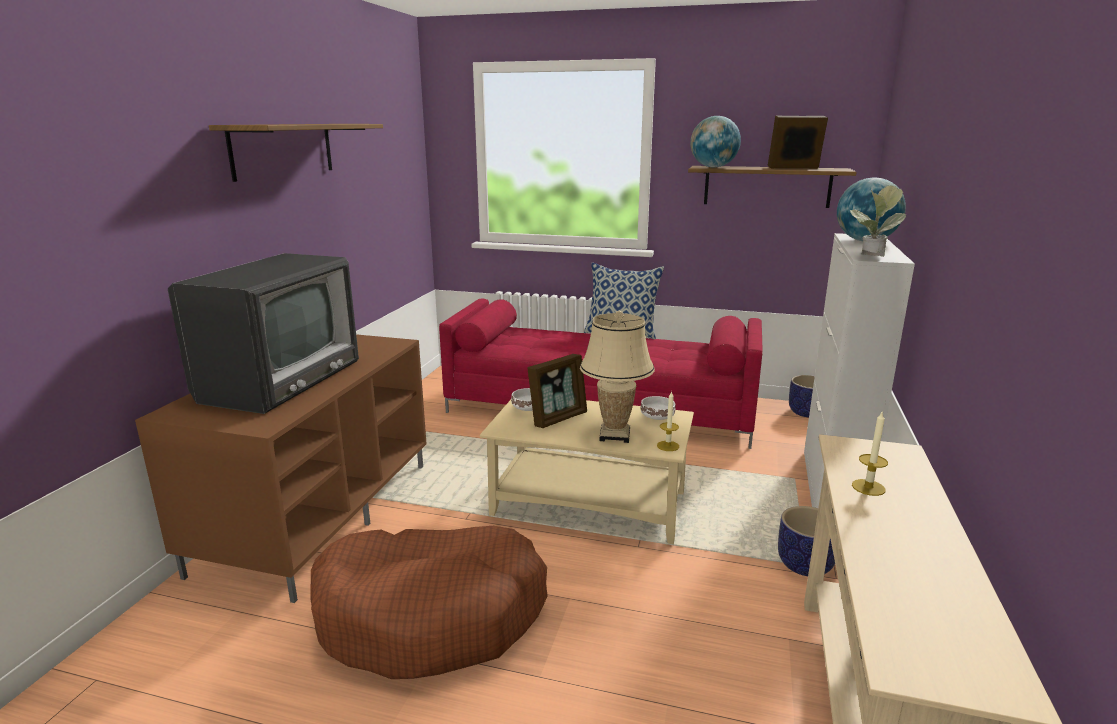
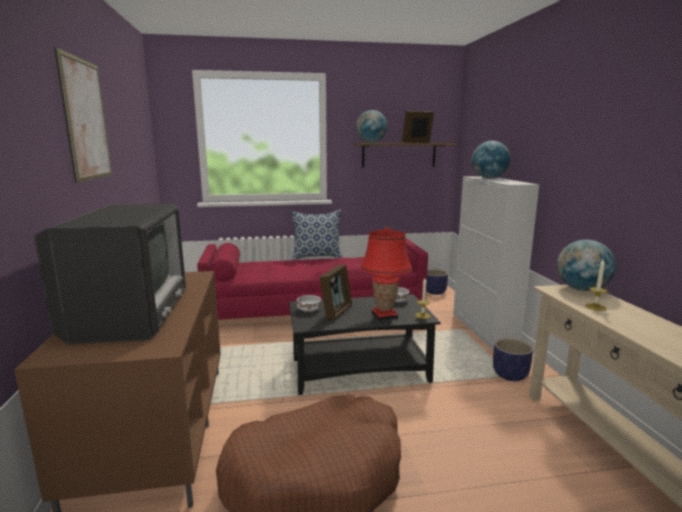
camera: 25 degrees left, 5 degrees down
(283, 150) = (86, 120): shelf -> picture
(591, 504) = (360, 370): beige coffee table -> black coffee table
(615, 435) = (384, 315): beige table lamp -> red table lamp
(870, 258) = (513, 183): potted plant -> none
(894, 454) = (581, 289): none -> globe

